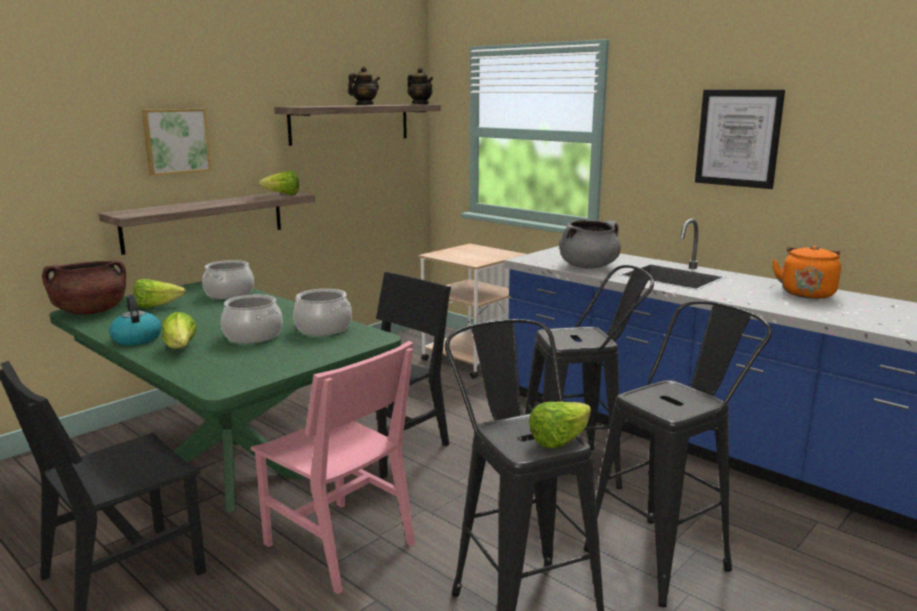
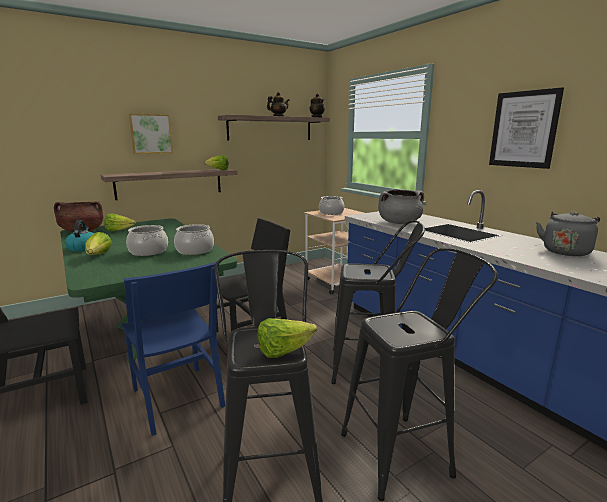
camera: 15 degrees right, 0 degrees up
(229, 294) = (167, 226): cooking pot -> cooking pot (331, 213)
(339, 544) = (177, 397): pink chair -> blue chair
(807, 293) = (566, 251): orange kettle -> grey kettle

